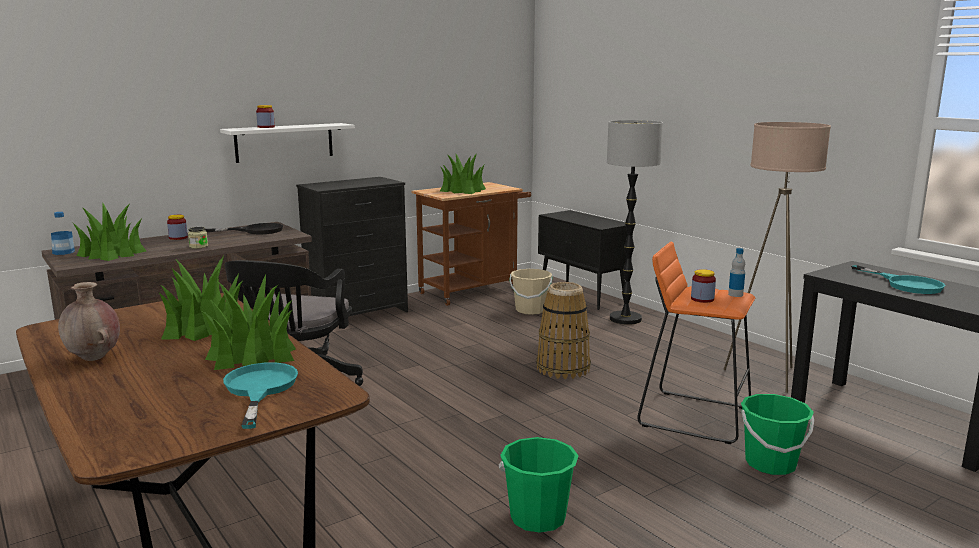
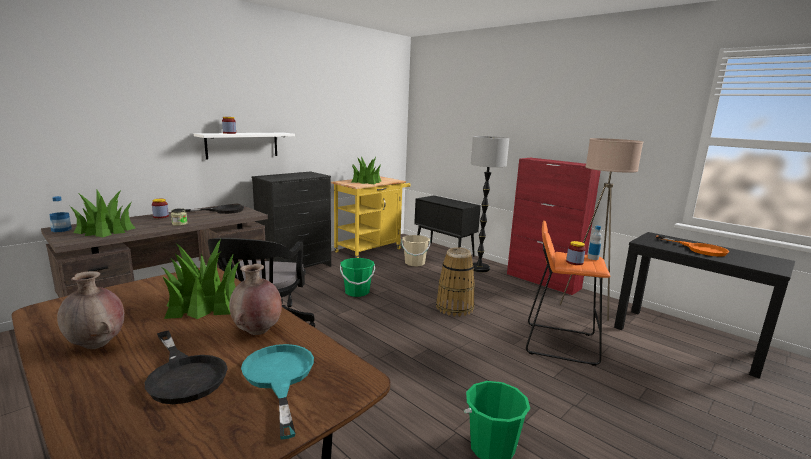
camera: 10 degrees left, 0 degrees up
(171, 383) = (184, 374): none -> black frying pan
(252, 353) = (257, 331): potted plant -> brown vase
(473, 290) = (371, 249): brown cart -> yellow cart
(717, 338) = (543, 281): none -> red cabinet
(770, 464) = (630, 381): green bucket -> green bucket (357, 292)
(906, 284) = (699, 249): turquoise frying pan -> orange frying pan

